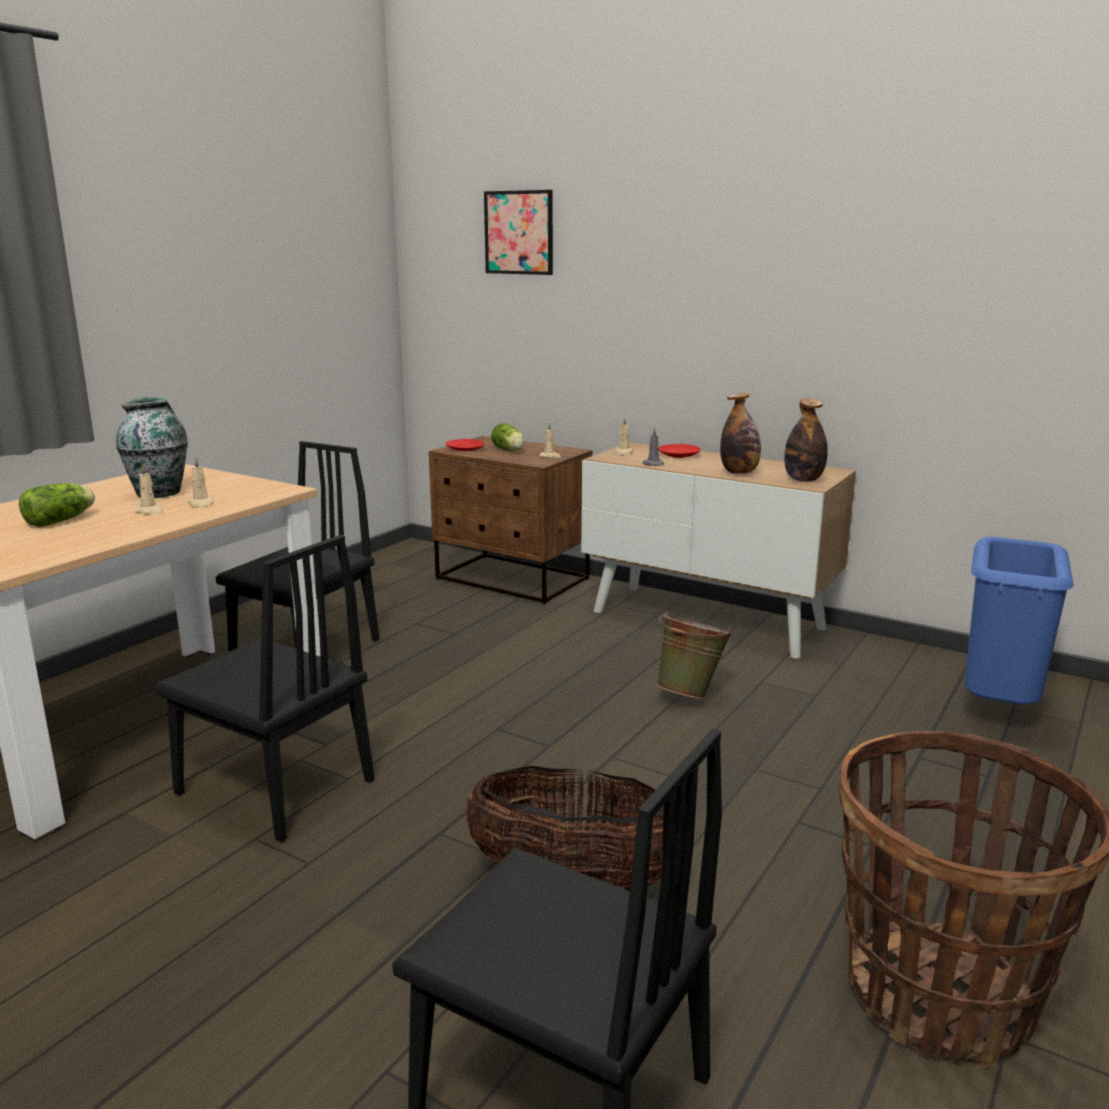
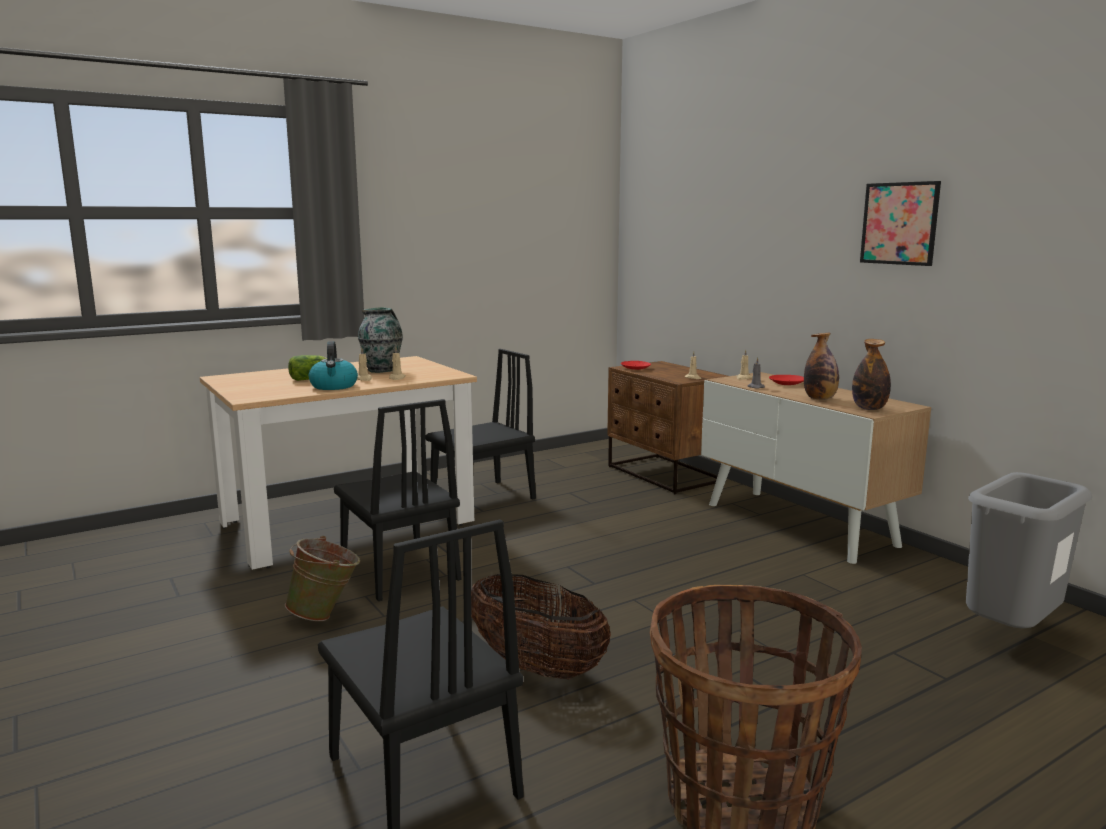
camera: 25 degrees right, 5 degrees down
(118, 530) = (334, 386): none -> kettle
(509, 450) = (667, 371): lettuce -> none
(519, 232) = (694, 205): picture -> picture (899, 223)
(691, 693) = (735, 571): green bucket -> green bucket (326, 615)
(995, 709) = (1009, 634): blue trash can -> grey trash can

